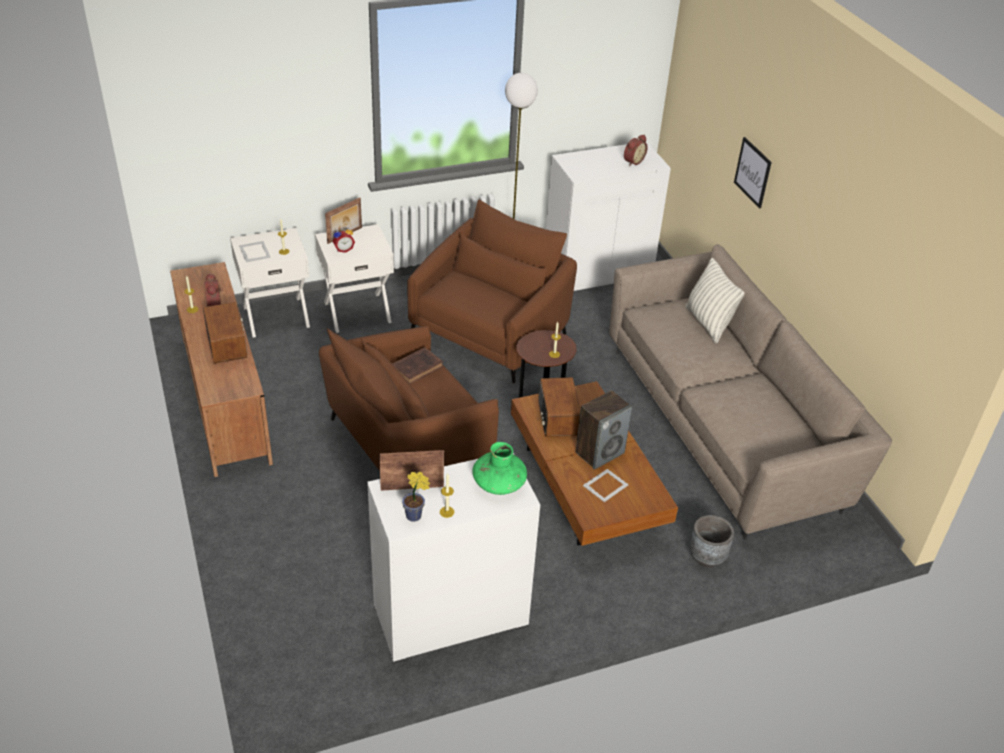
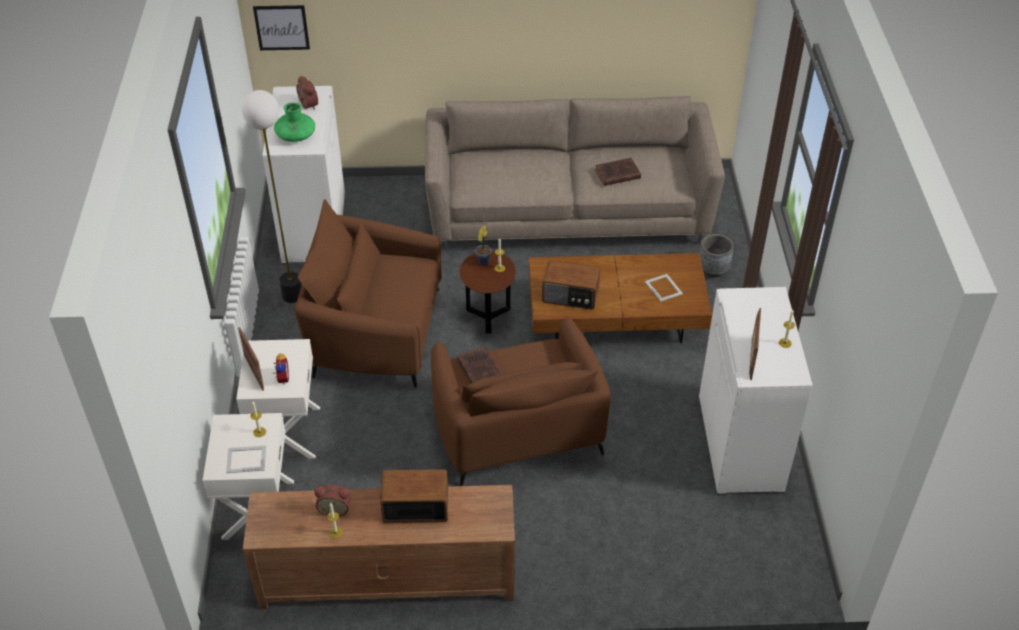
camera: 70 degrees left, 5 degrees up
(415, 516) = (787, 363): potted plant -> potted plant (484, 261)
(490, 333) = (375, 331): brown armchair -> brown armchair turned 45 degrees counterclockwise
(499, 483) = (757, 304): green vase -> green vase (296, 136)
(600, 452) = (623, 280): speaker -> none
(708, 323) = (501, 158): pillow -> none
(739, 406) = (616, 174): none -> brown book
(752, 172) = (432, 26): picture -> picture (281, 27)

